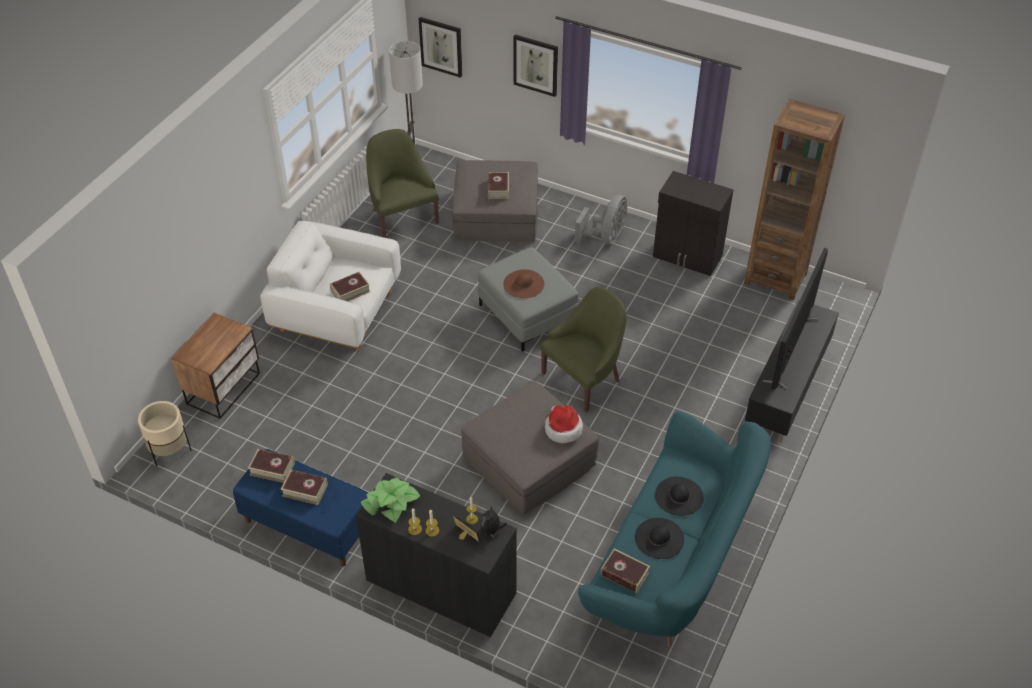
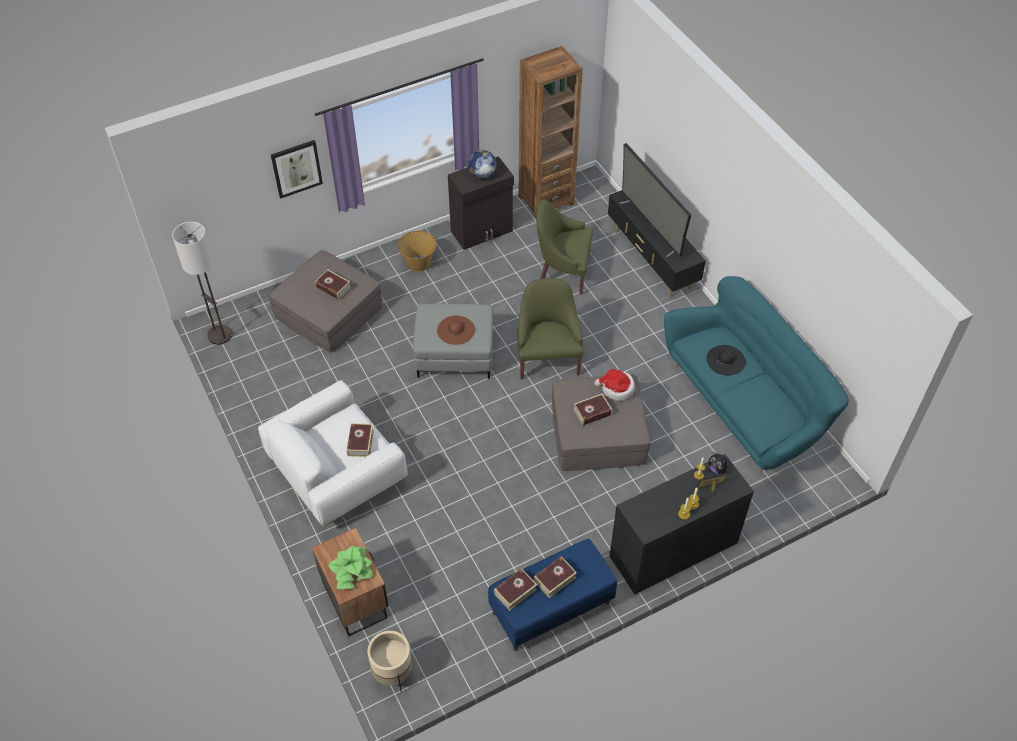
camera: 55 degrees left, 5 degrees up
(390, 503) = (648, 516): potted plant -> potted plant (351, 570)
(402, 216) = (268, 372): green armchair -> green armchair (563, 271)
(441, 46) = (196, 211): picture -> none
(605, 237) = (418, 263): grey fan -> basket
(624, 574) = (769, 427): book -> book (592, 412)
(659, 538) = (753, 391): black hat -> none
(697, 191) = (482, 174): none -> globe

